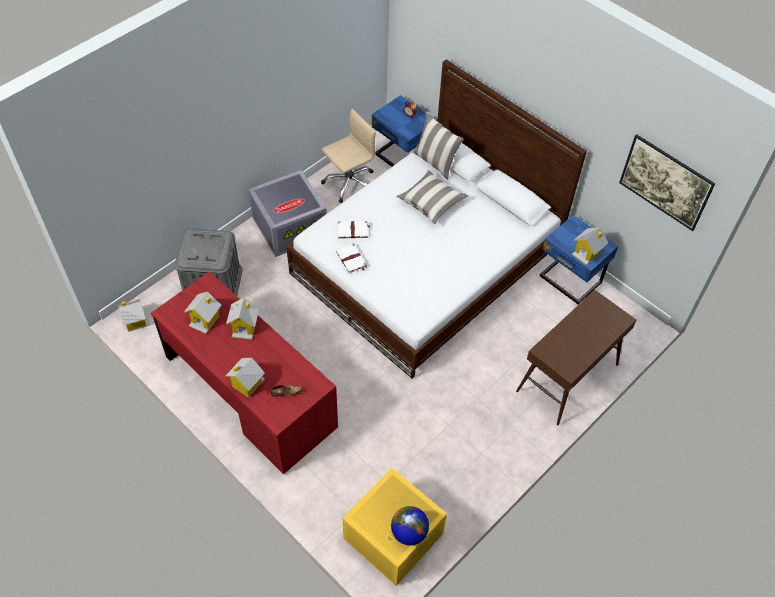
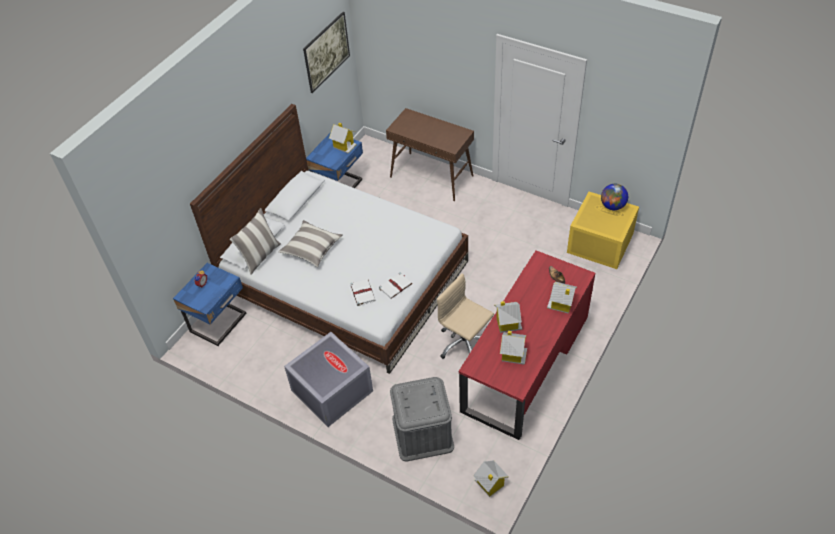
camera: 100 degrees left, 5 degrees down
(349, 183) = (261, 357): beige office chair -> beige office chair (465, 344)

